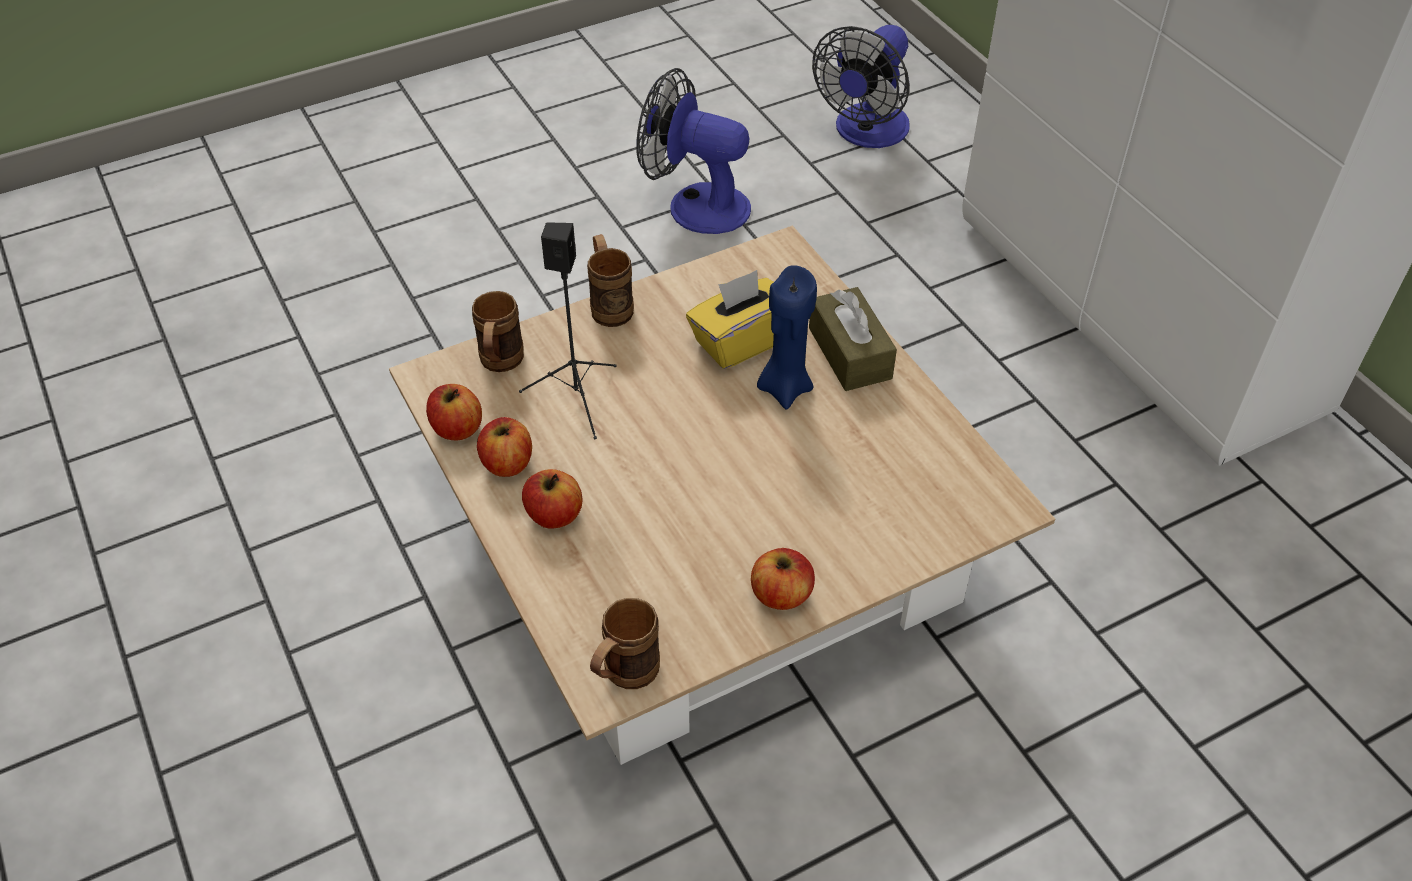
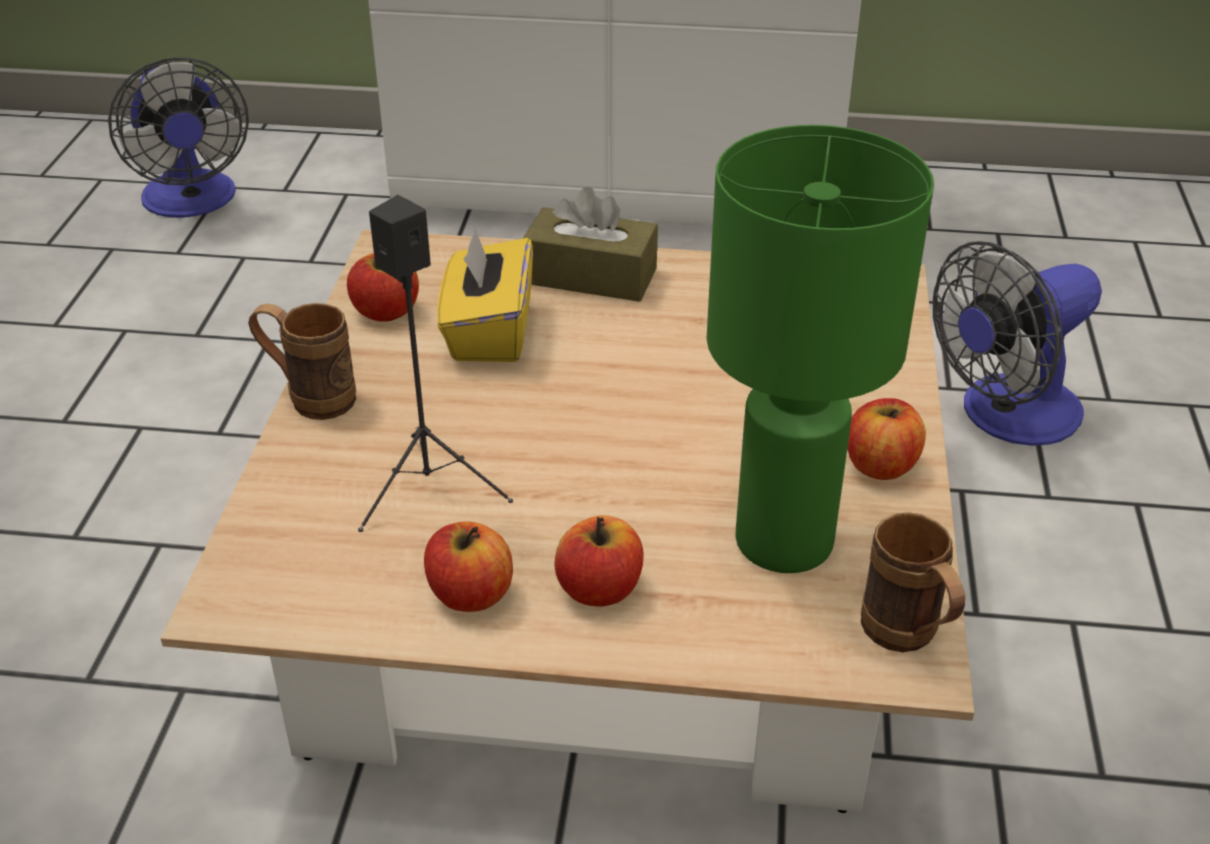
camera: 55 degrees left, 10 degrees down
(457, 428) = (356, 615): apple -> apple (386, 312)
(499, 365) = (292, 529): brown mug -> none
(661, 578) = (781, 543): none -> green table lamp
(695, 205) = (116, 352): fan -> fan (1005, 417)
(784, 388) = (591, 335): blue candle -> none

